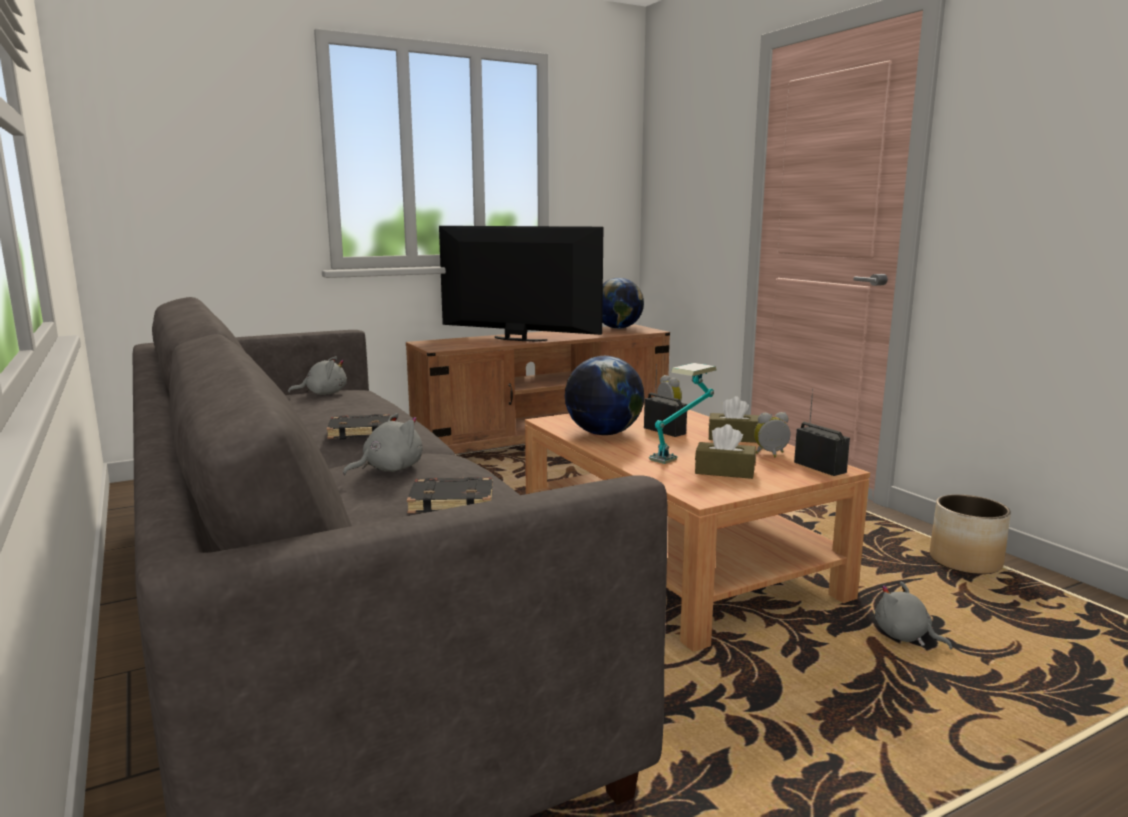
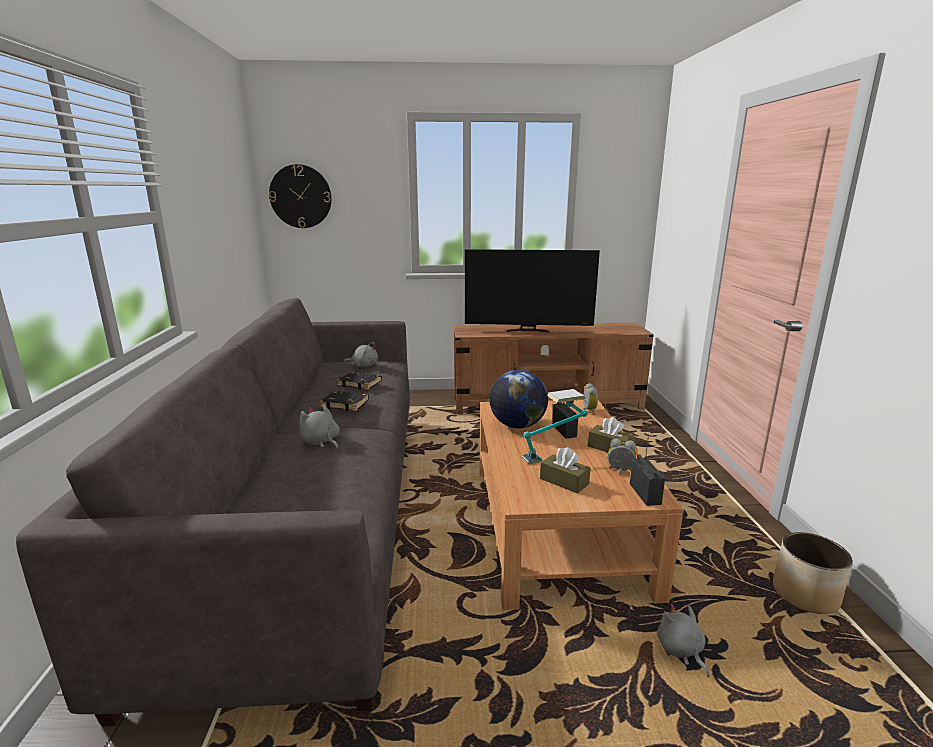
camera: 25 degrees right, 5 degrees up
(142, 147) = (300, 196): none -> wall clock
(389, 469) = (321, 442): grey plush toy -> grey plush toy turned 120 degrees counterclockwise
(453, 502) = (322, 479): black book -> black book (360, 383)
(517, 339) = (528, 330): television -> television turned 135 degrees clockwise
(618, 328) = (616, 326): globe -> none

